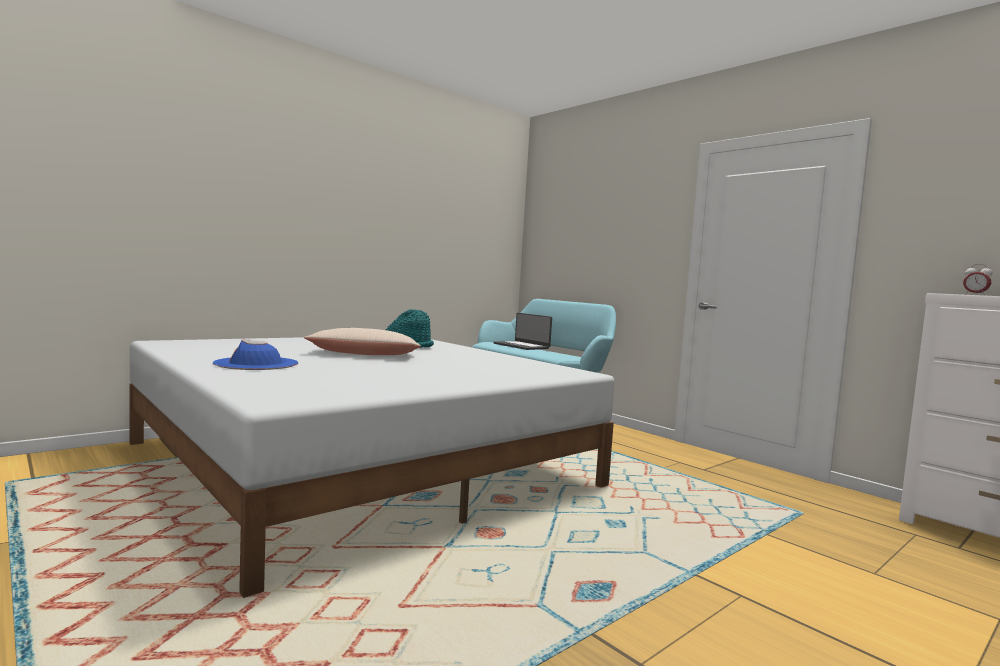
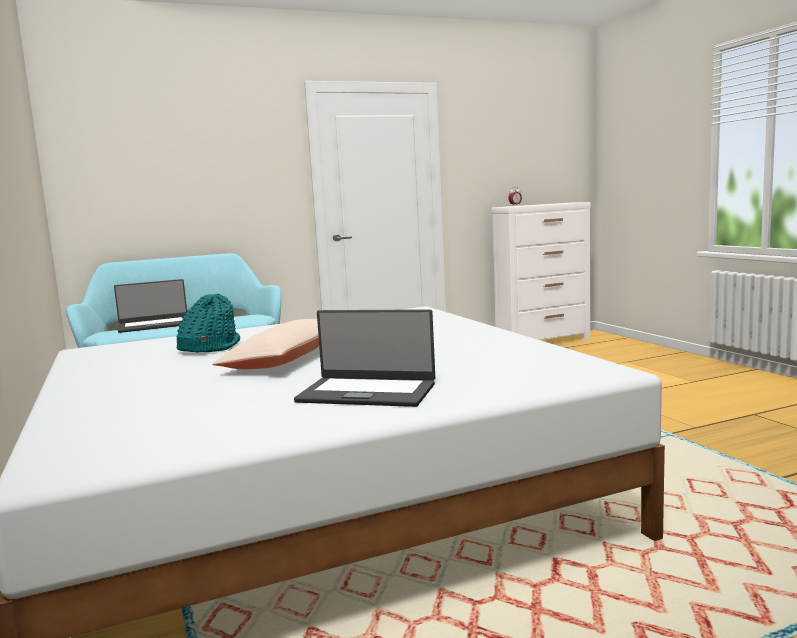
camera: 70 degrees left, 5 degrees up
(256, 364) = (367, 392): blue hat -> laptop

